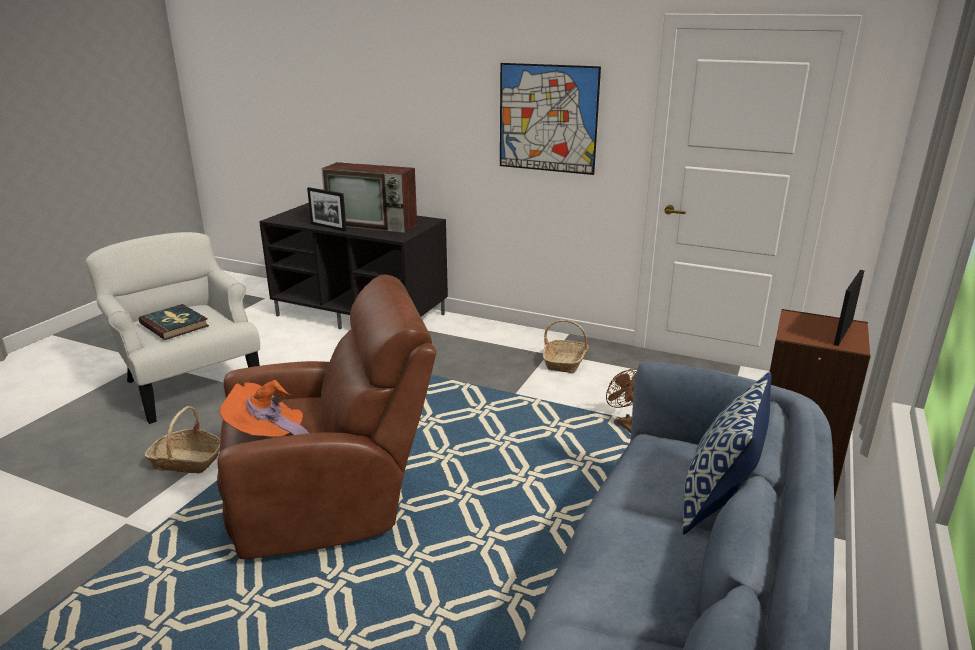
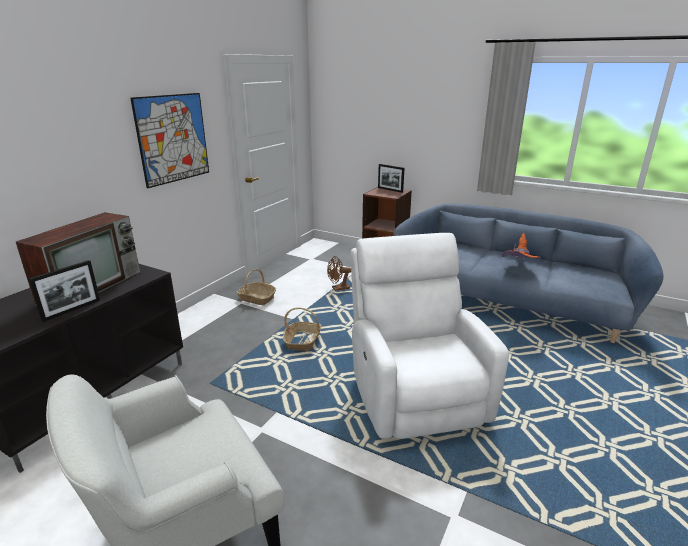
camera: 85 degrees left, 0 degrees up
(175, 325) = (201, 456): book -> none
(187, 461) = (362, 491): basket -> basket (303, 341)
(268, 437) = (445, 357): orange hat -> orange hat (518, 268)
(331, 500) = (415, 393): brown armchair -> white armchair
(718, 501) = (470, 247): pillow -> none

